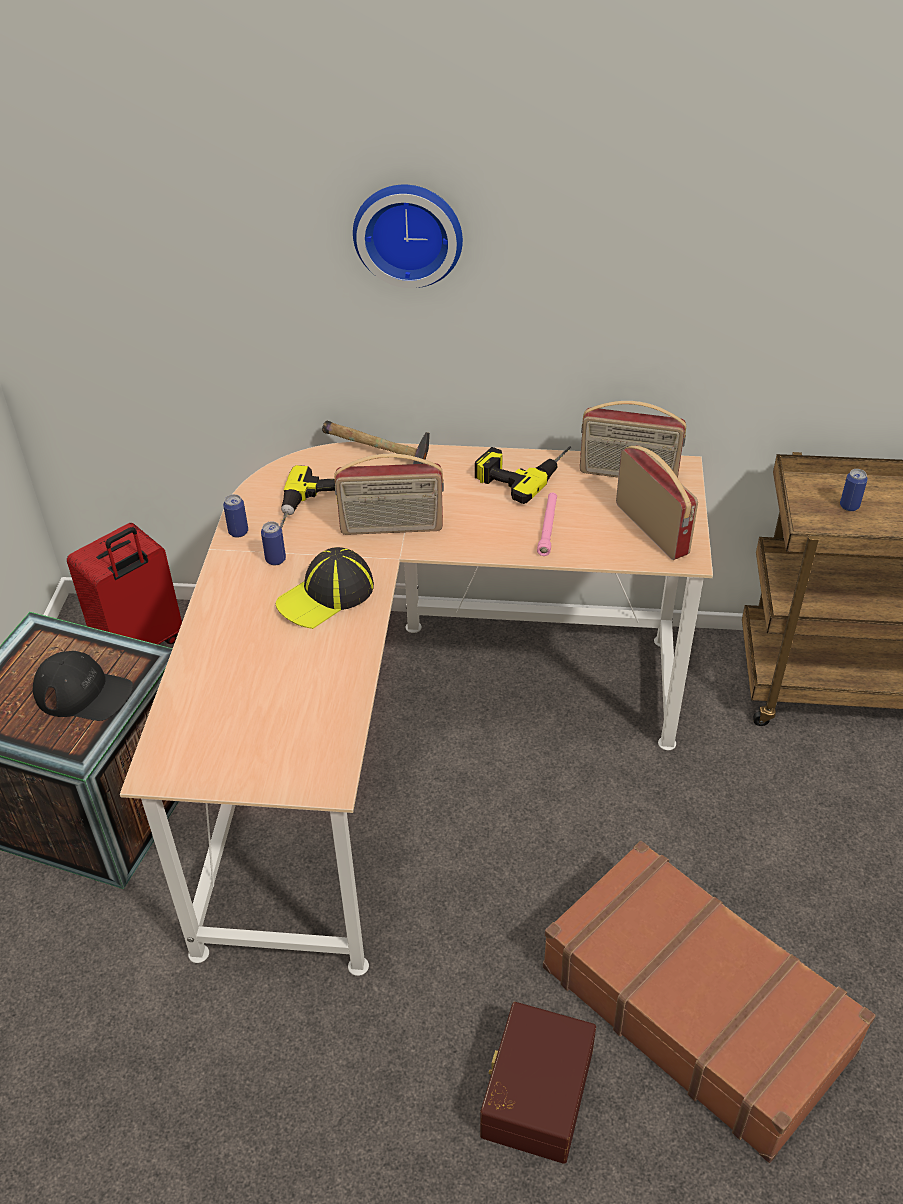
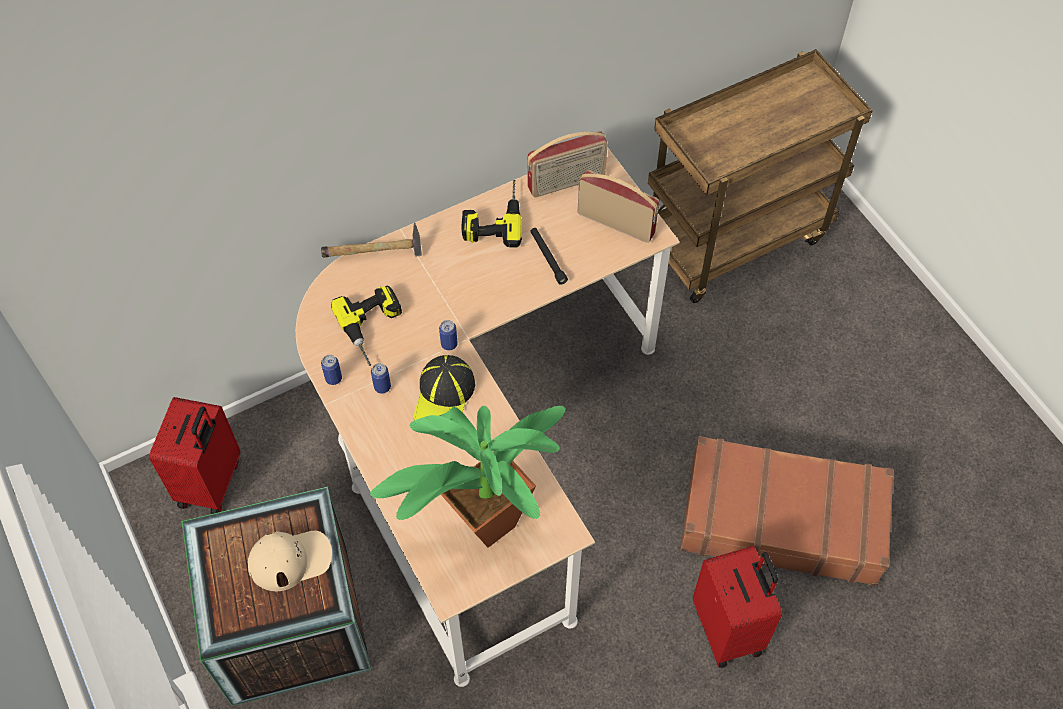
camera: 35 degrees left, 15 degrees up
(84, 693) = (290, 560): black cap -> beige cap
(245, 726) = (478, 526): none -> potted plant
(391, 528) = (441, 315): radio -> none
(408, 232) = (372, 93): wall clock -> none
(534, 1092) = (729, 629): brown storage box -> red suitcase
(548, 527) = (547, 258): pink flashlight -> black flashlight
(849, 506) = (722, 137): can -> can (449, 344)

